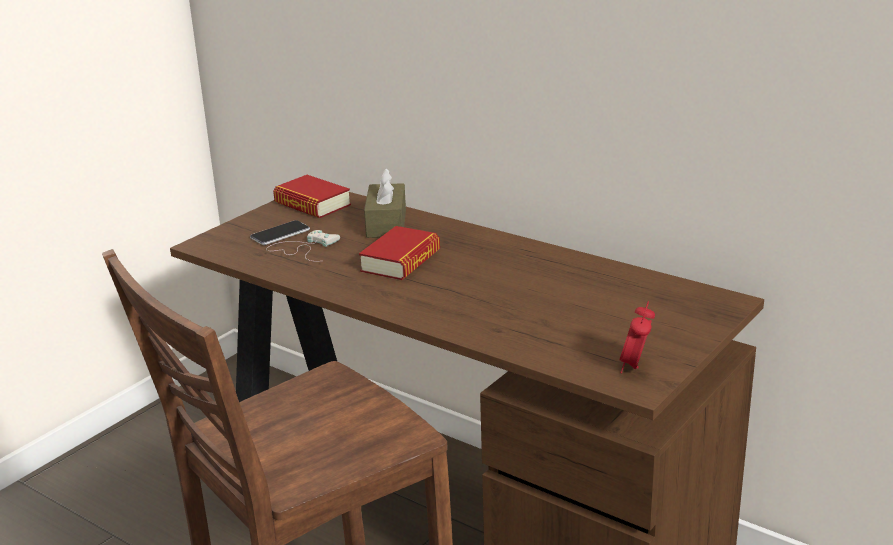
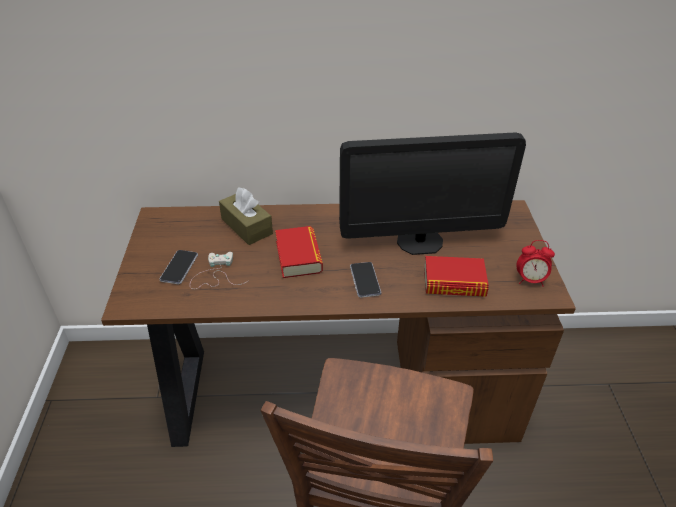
camera: 40 degrees left, 15 degrees up
(312, 204) = (169, 229): book -> book (454, 282)
(439, 300) = (365, 280): none -> phone
(553, 291) = (419, 241): none -> monitor
(635, 367) = (530, 280): alarm clock -> alarm clock turned 60 degrees counterclockwise

